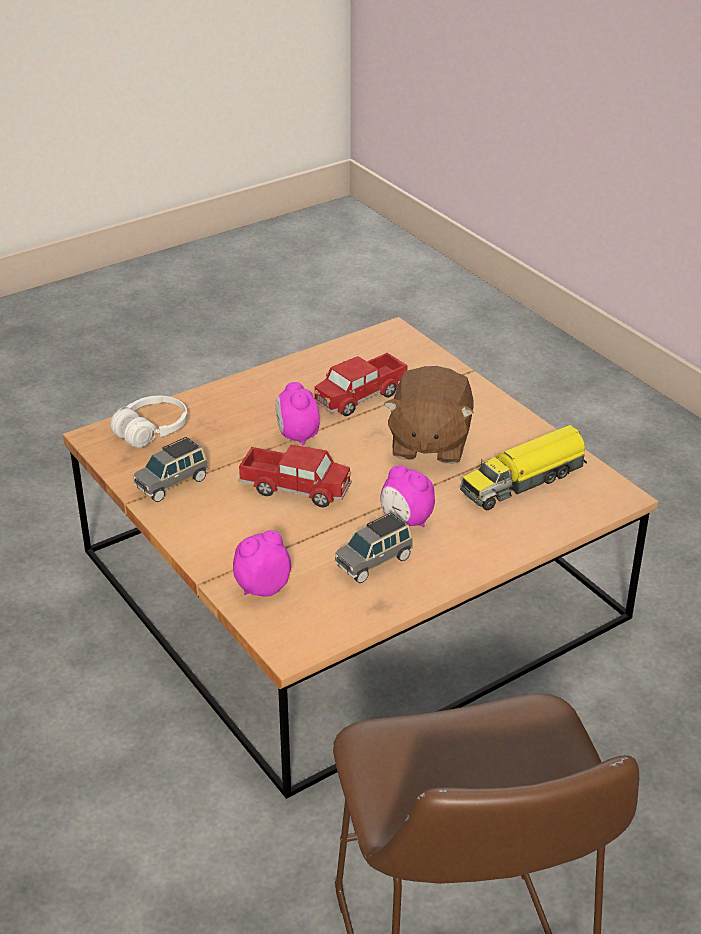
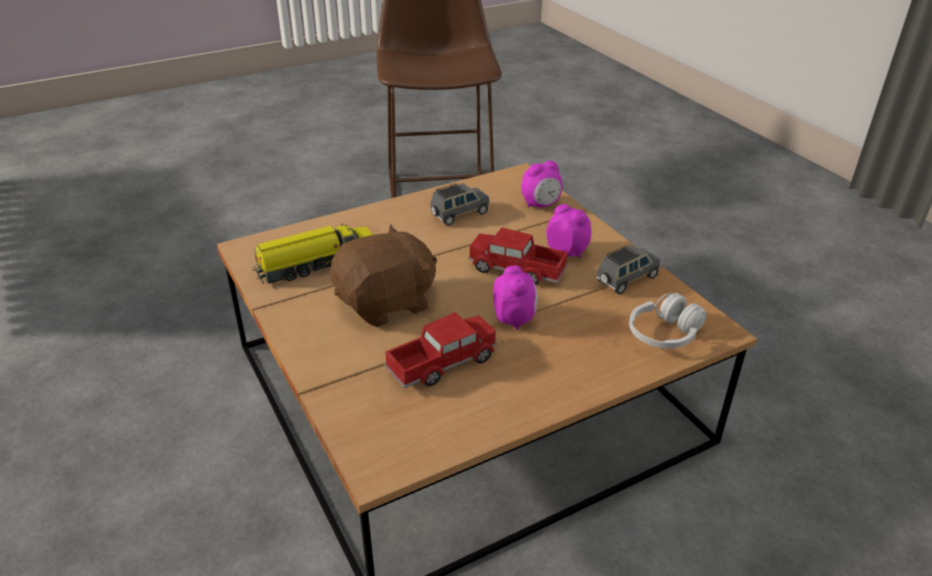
camera: 175 degrees left, 0 degrees up
(406, 521) = (428, 239): alarm clock -> alarm clock (567, 252)
(428, 443) = (386, 303): brown plush toy -> brown plush toy turned 45 degrees clockwise

